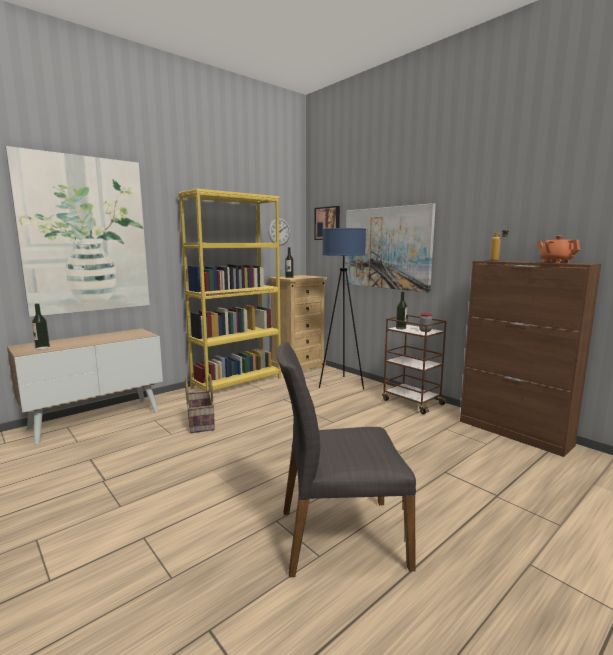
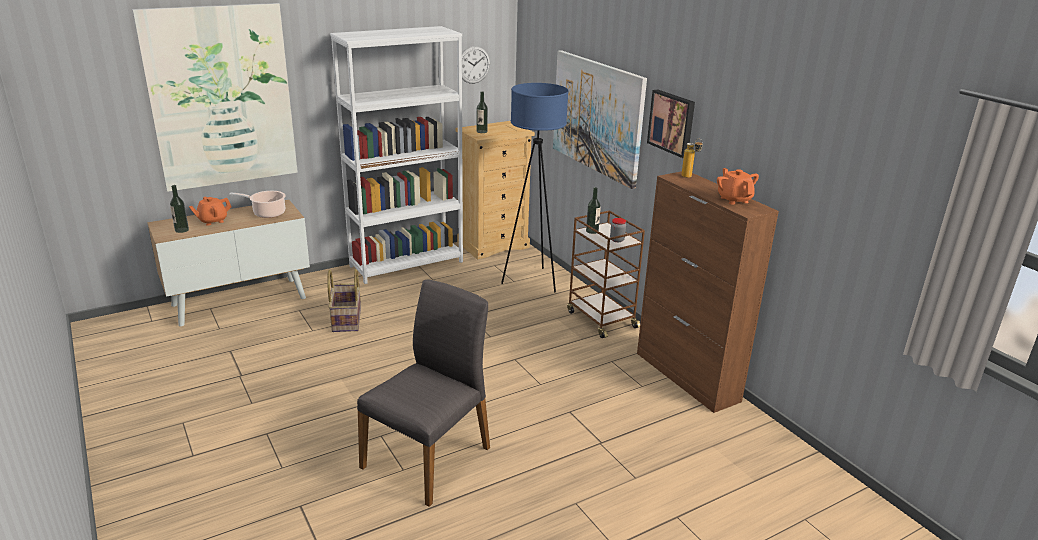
camera: 10 degrees right, 15 degrees up
(73, 341) = (212, 221): none -> orange teapot
(124, 335) = (267, 213): none -> cooking pot
(237, 382) = (407, 264): yellow bookcase -> white bookcase
(328, 223) = (539, 58): picture -> picture (672, 122)
(340, 536) = (429, 457): grey chair -> grey chair turned 120 degrees clockwise

